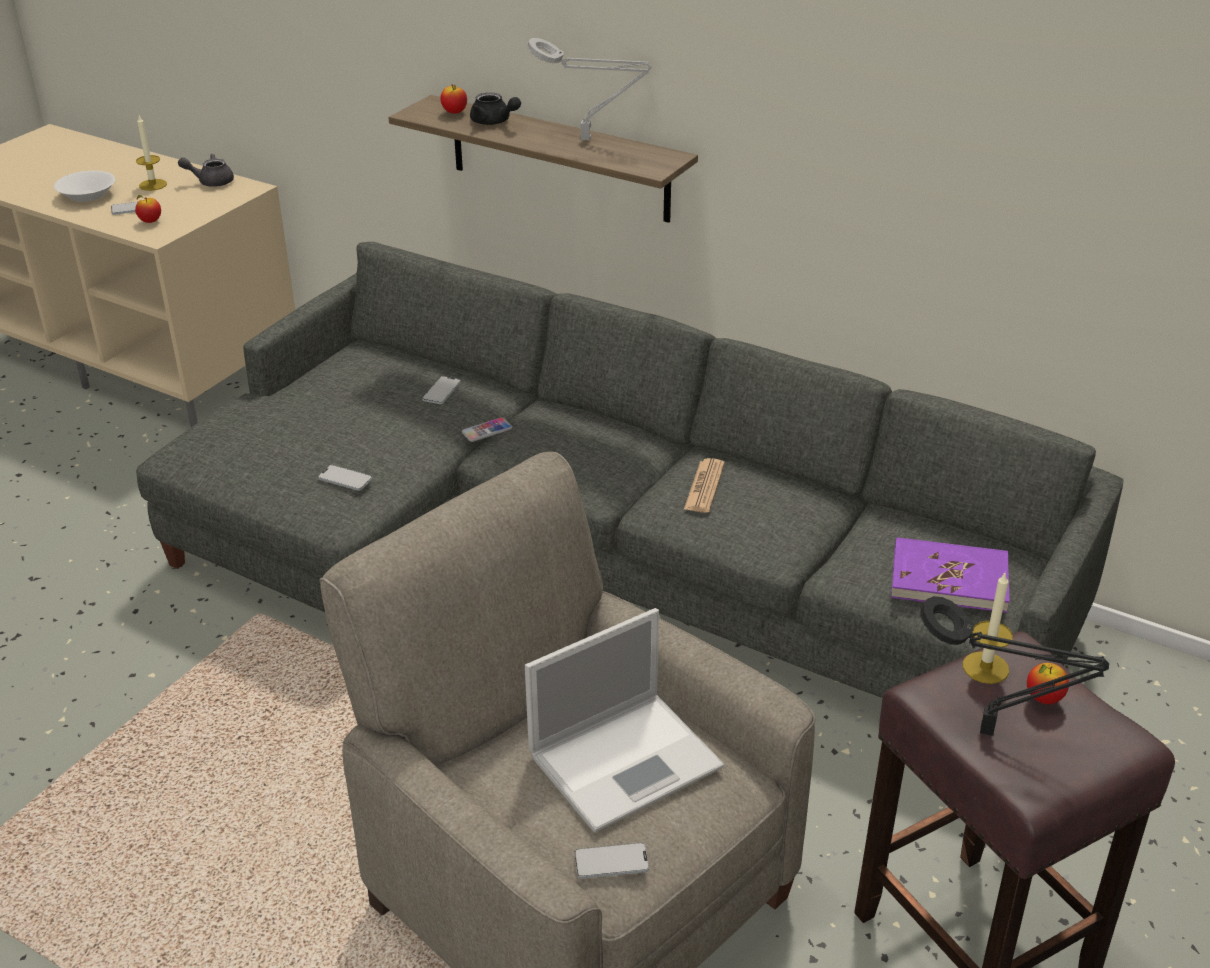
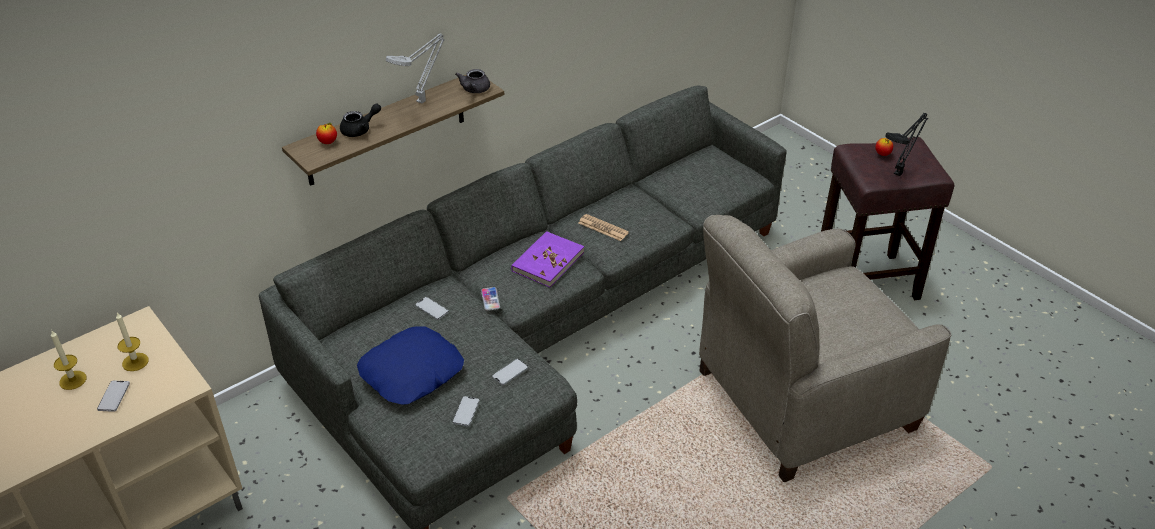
camera: 70 degrees left, 5 degrees up
(86, 195) = (52, 426): white bowl -> none
(150, 221) = (152, 388): apple -> none
(211, 181) = (102, 343): grey teapot -> grey teapot (474, 90)
(316, 408) = (412, 373): none -> blue pillow
(611, 862) = (895, 324): phone -> phone (466, 412)
(628, 759) = (831, 302): laptop -> none
(949, 579) = (721, 174): purple book -> purple book (547, 261)
(985, 667) = (860, 161): candle -> candle (135, 362)

